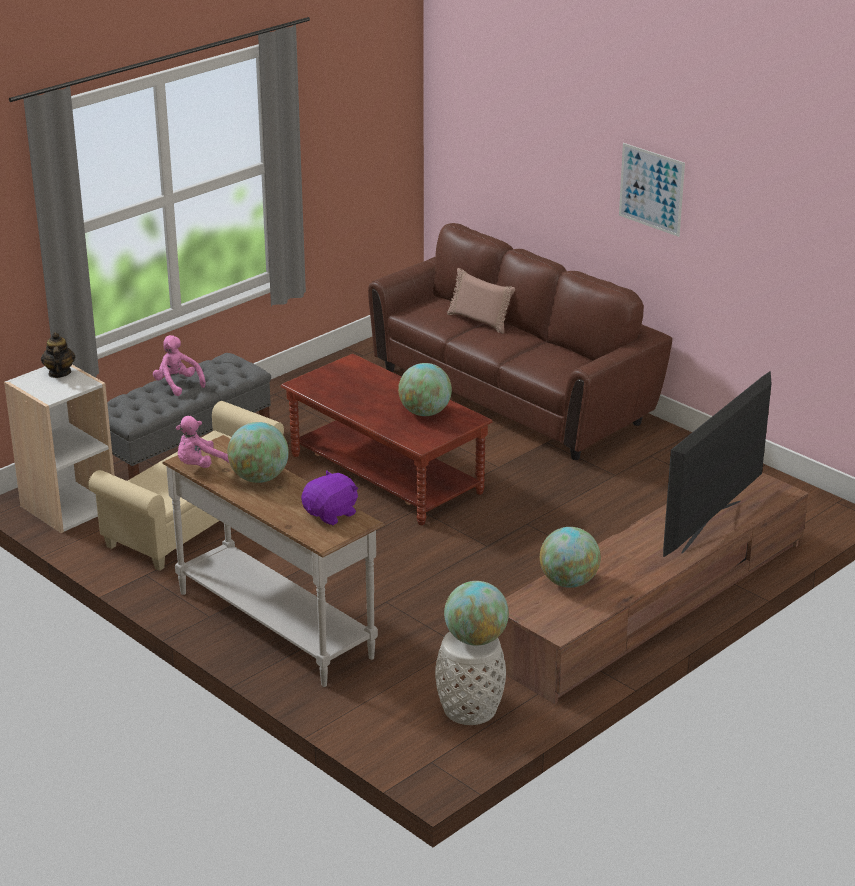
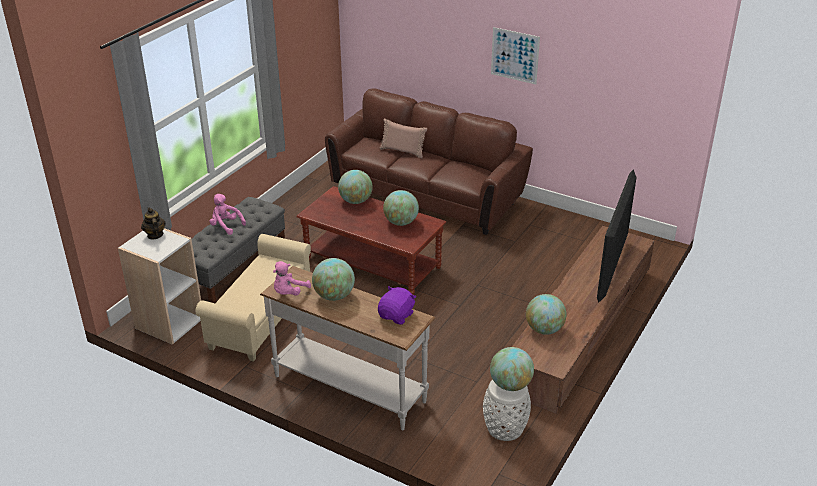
camera: 15 degrees left, 5 degrees up
(374, 377) = (355, 201): none -> globe

